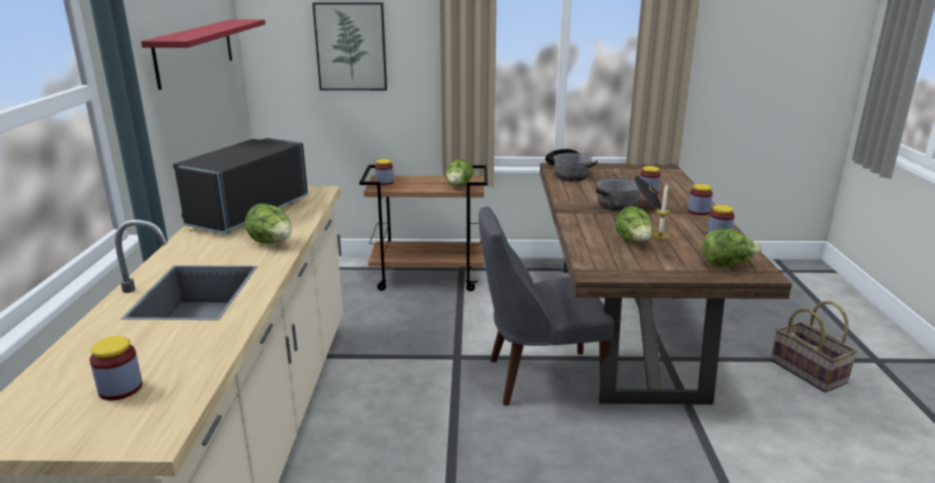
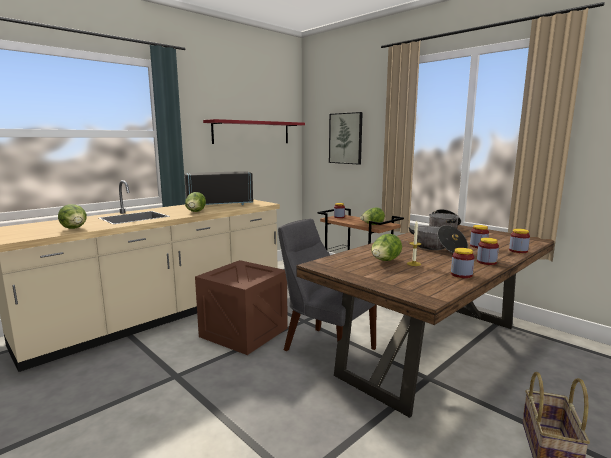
camera: 45 degrees right, 10 degrees down
(120, 388) = (44, 229): jar -> jar (518, 251)
(416, 410) = (244, 332): none -> crate
(727, 264) = (415, 287): lettuce -> lettuce (75, 229)

